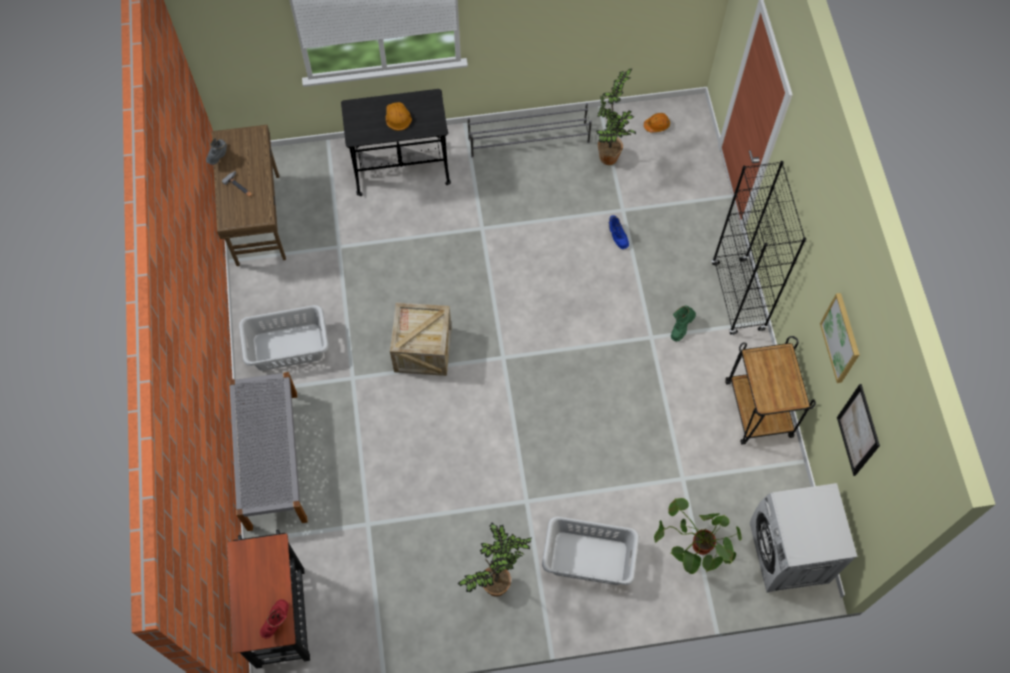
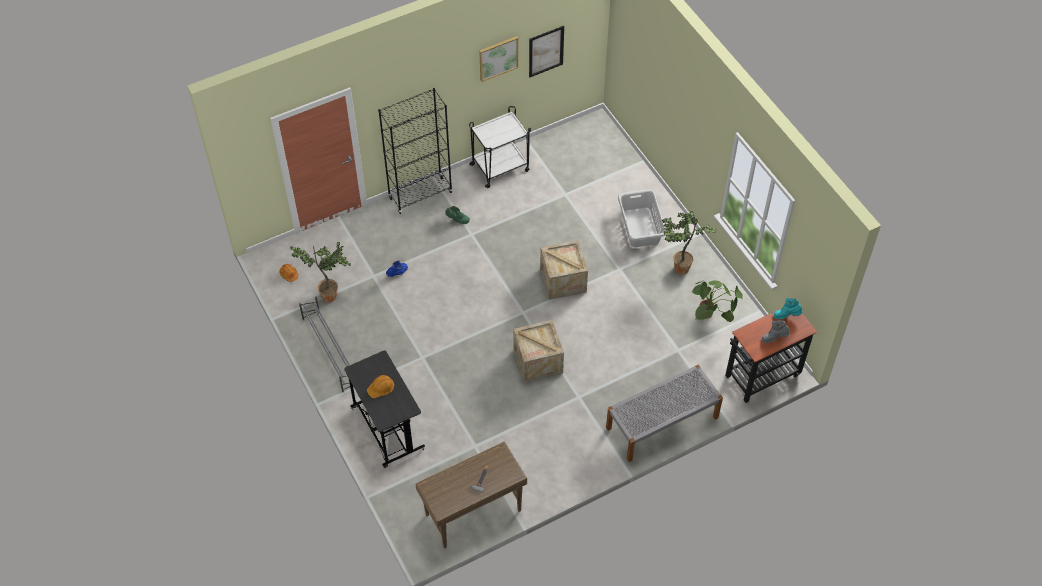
camera: 110 degrees left, 10 degrees down
(219, 156) = (459, 505): grey boot -> grey boot (774, 338)
(277, 621) = (786, 316): red boot -> turquoise boot
(287, 347) = (573, 448): grey laundry basket -> none
(534, 422) = (563, 280): none -> crate
(693, 550) = (609, 178): potted plant -> potted plant (711, 317)
(758, 410) = (500, 167): brown cart -> white cart
(788, 554) = (589, 135): white washing machine -> none

